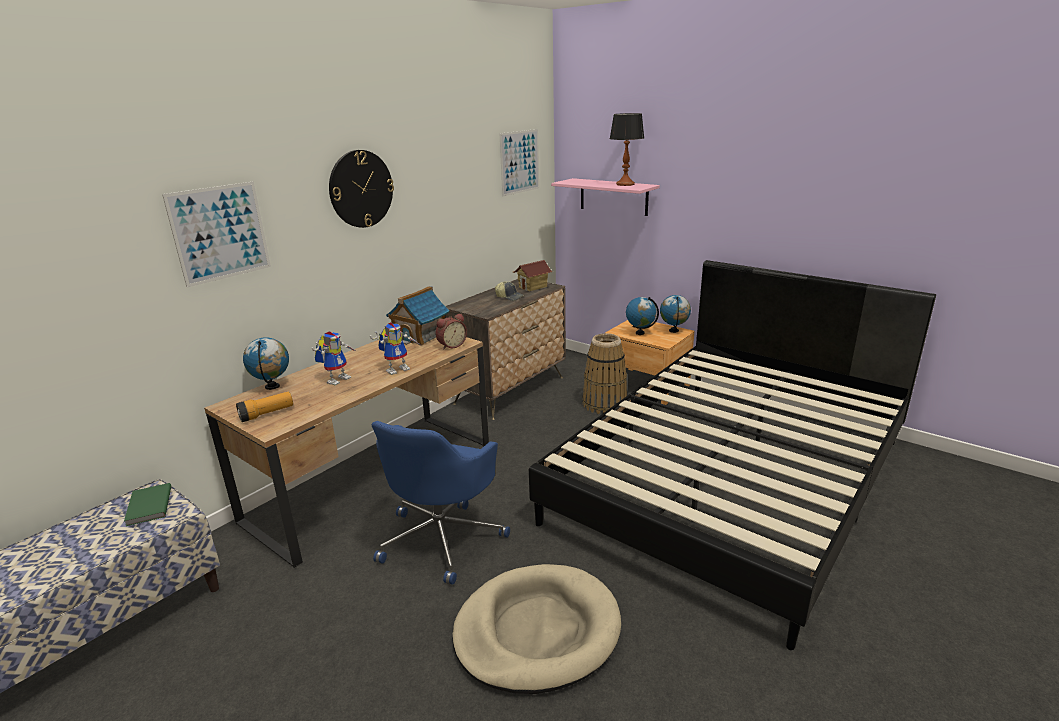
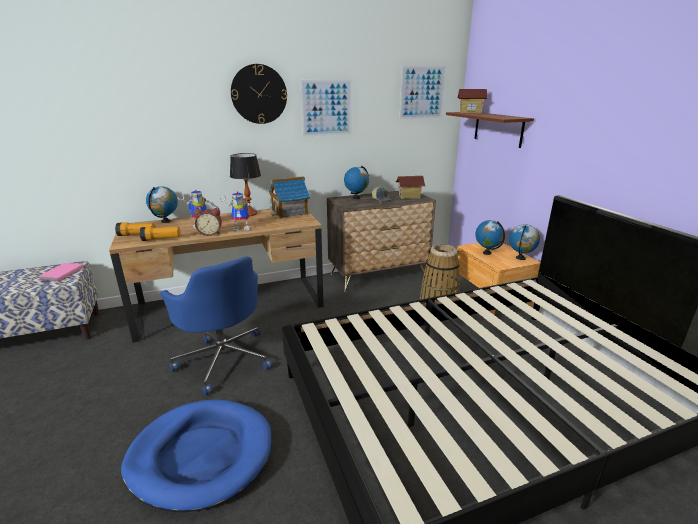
camera: 30 degrees right, 0 degrees up
(148, 506) = (61, 273): green book -> pink book
(220, 233) = (141, 109): picture -> picture (326, 108)
(314, 409) = (161, 239): none -> flashlight
(442, 537) = (224, 359): blue office chair -> blue office chair turned 90 degrees counterclockwise
(451, 345) = (297, 222): alarm clock -> alarm clock (210, 233)
(477, 300) = (356, 198): none -> globe
(537, 631) = (201, 455): beige dog bed -> blue dog bed
(579, 181) = (470, 113): none -> toy house
(613, 197) = (498, 129): pink shelf -> brown shelf
(625, 184) = (502, 116): table lamp -> table lamp (249, 213)

